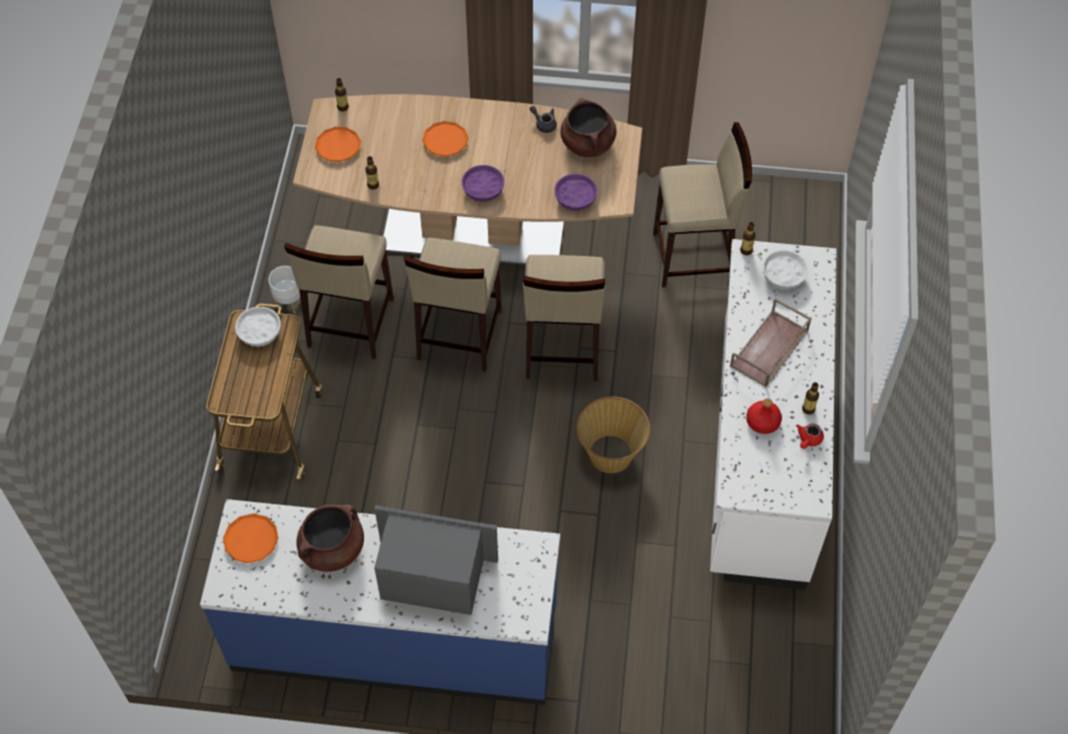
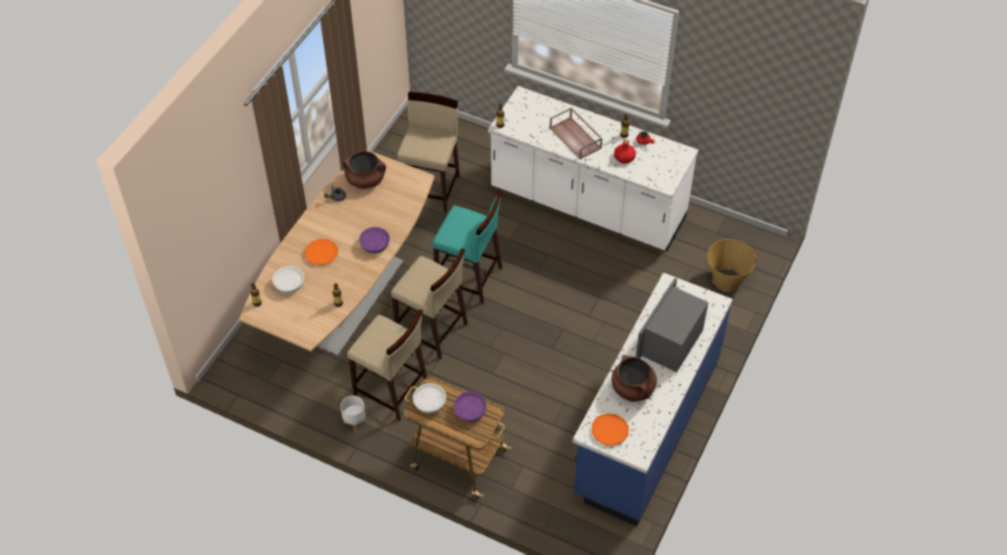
camera: 70 degrees left, 5 degrees down
(338, 147) = (292, 315): orange plate -> none
(561, 349) = (469, 278): beige stool -> turquoise stool
(575, 199) = (408, 200): purple bowl -> purple bowl (470, 411)
(611, 453) = (558, 277): basket -> basket (727, 278)
(783, 276) = (526, 115): white bowl -> white bowl (289, 284)

